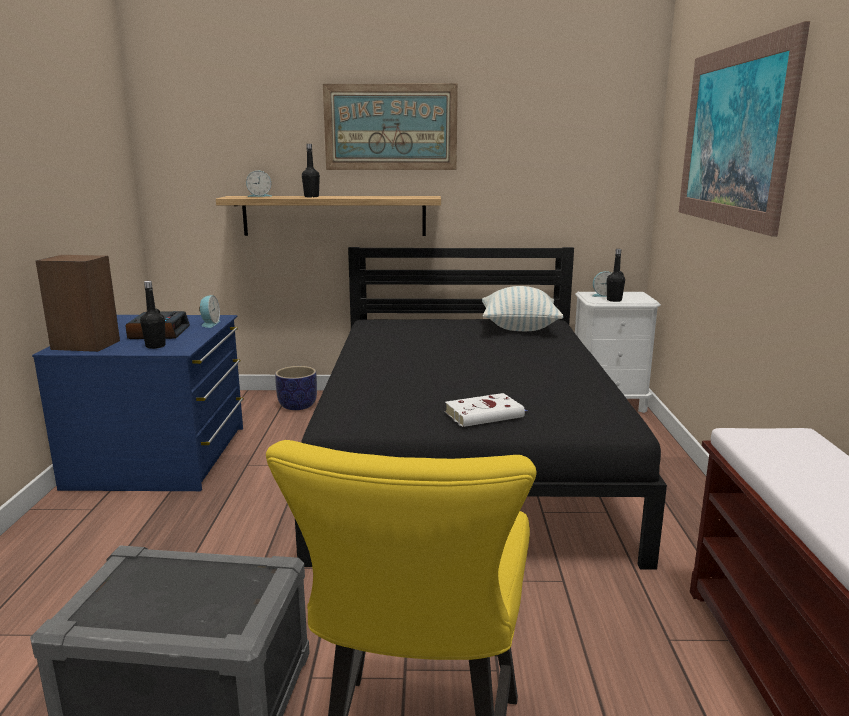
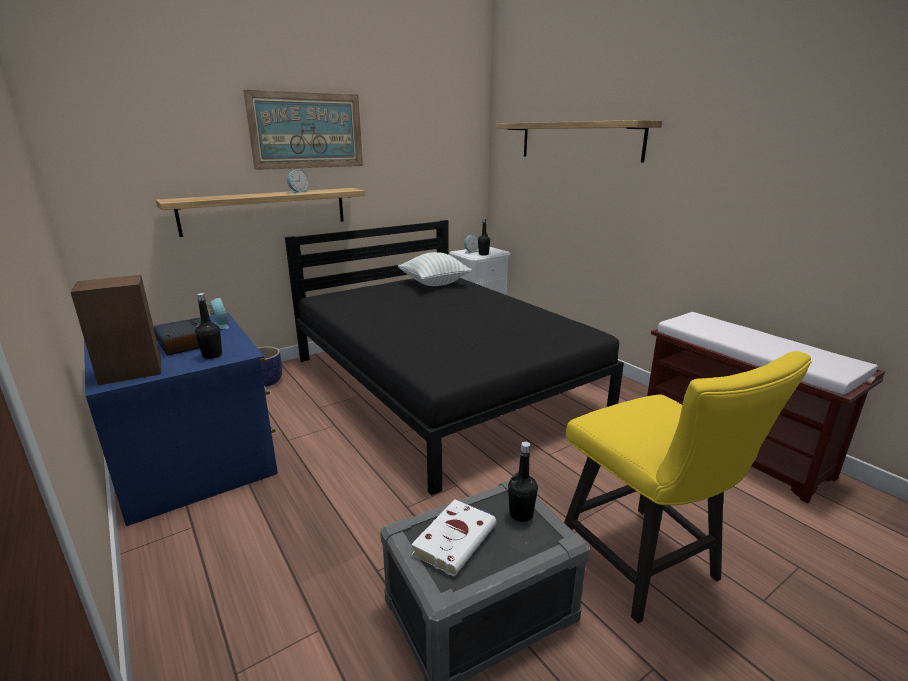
camera: 35 degrees left, 5 degrees up
(259, 196) = (195, 197): alarm clock -> alarm clock (298, 192)
(311, 197) = (251, 195): black bottle -> black bottle (521, 514)
(486, 414) = (517, 346): white book -> white book (456, 538)
(733, 136) = (578, 140): picture -> shelf

